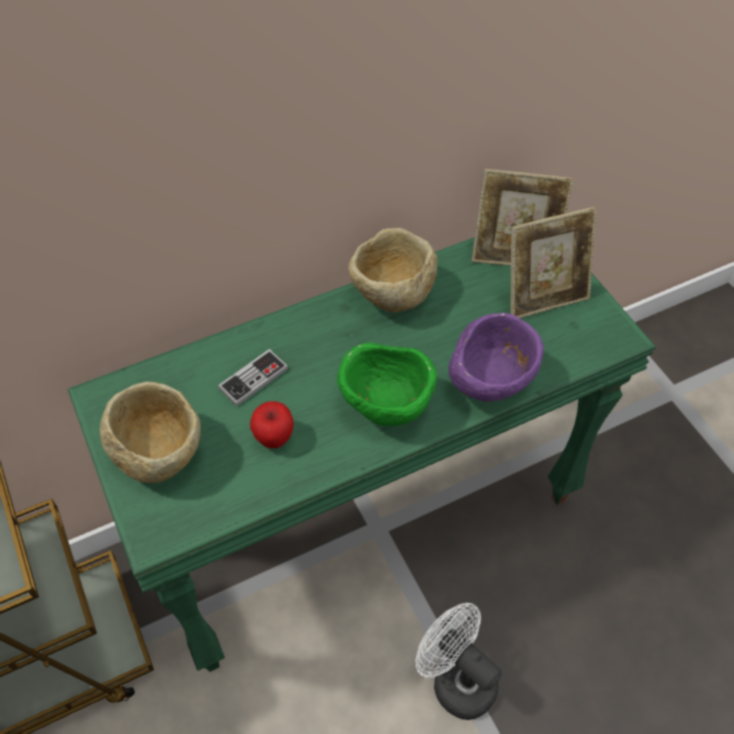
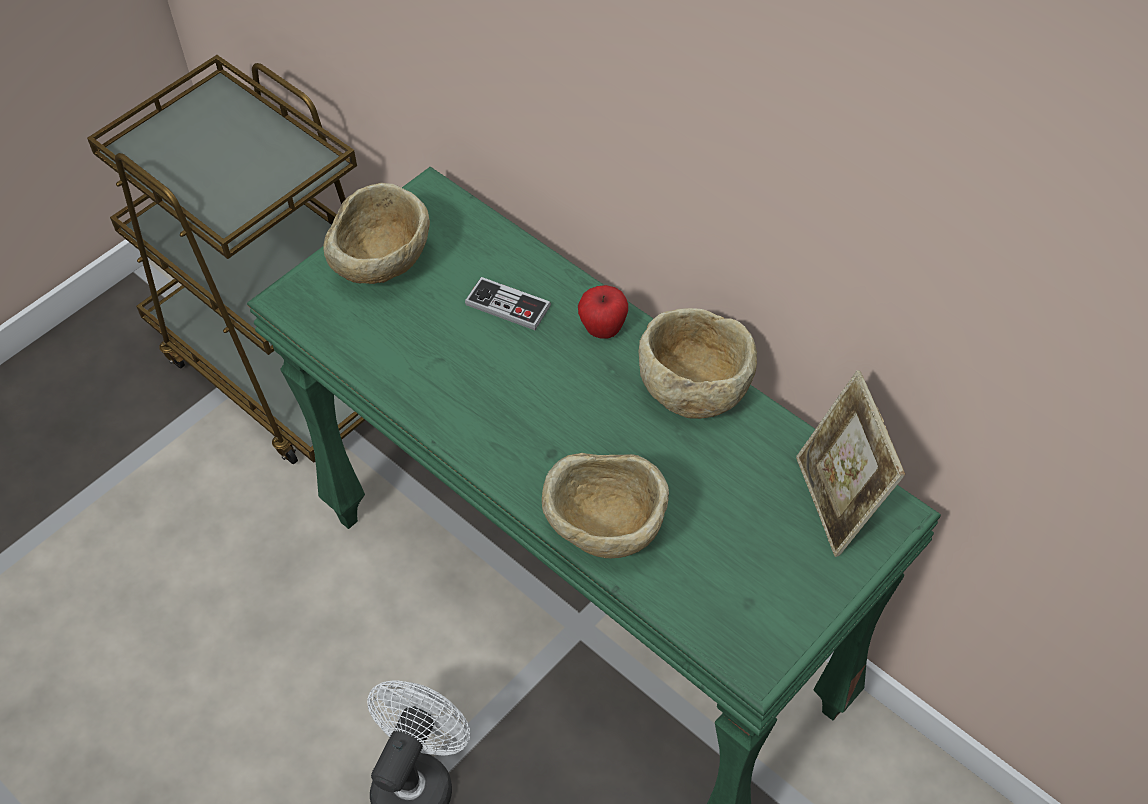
camera: 70 degrees right, 0 degrees up
(274, 438) = (439, 351): apple -> apple (603, 329)
(386, 407) = (523, 437): green bowl -> none
(490, 384) = (605, 532): purple bowl -> beige bowl
(544, 297) = (779, 556): picture frame -> none

